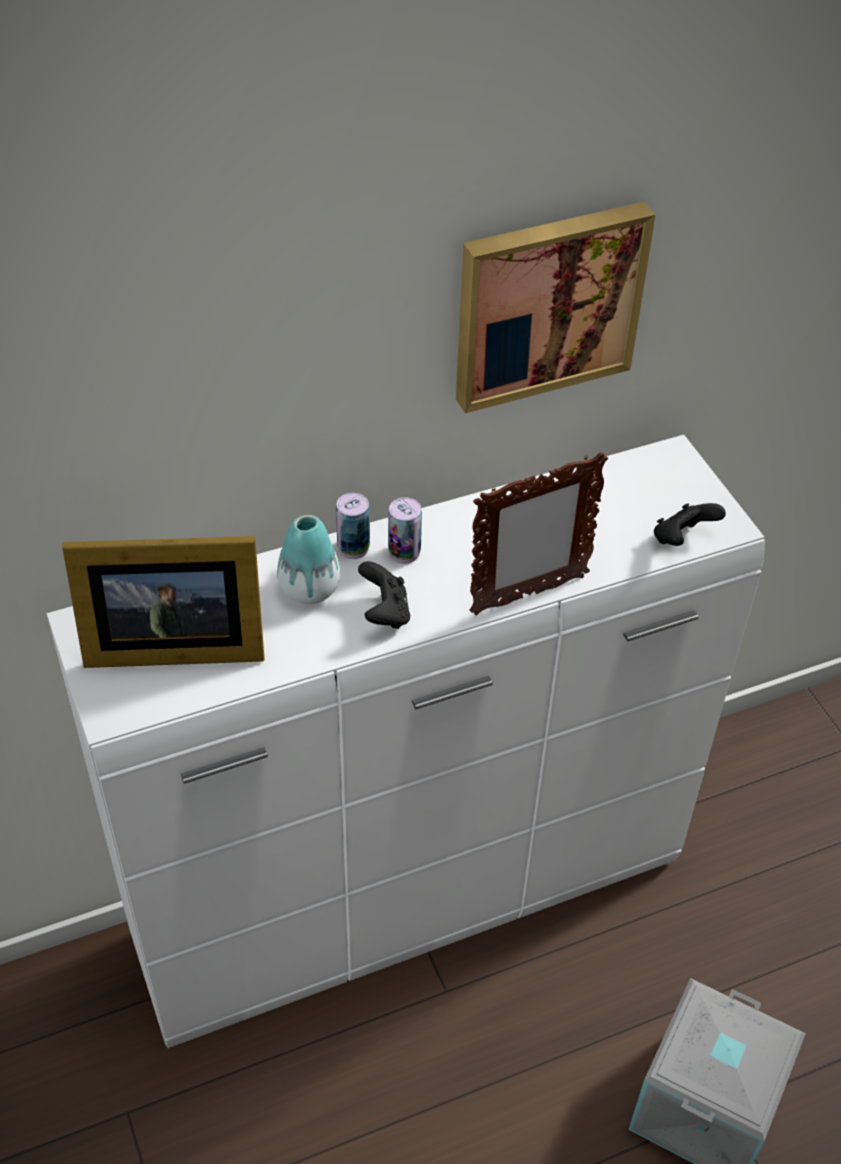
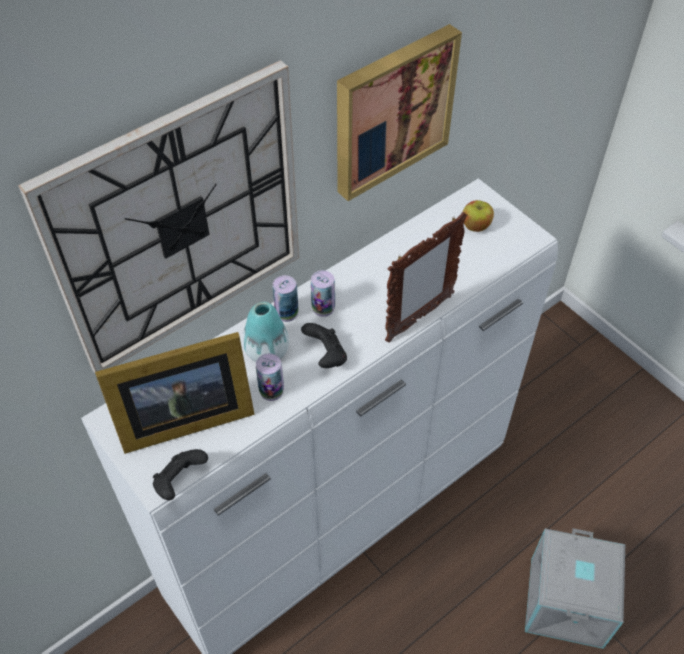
camera: 15 degrees left, 5 degrees up
(218, 384) = (180, 224): none -> wall clock
(297, 638) = (271, 391): none -> can
(654, 495) = (475, 226): none -> apple
(682, 539) = (505, 254): black game controller -> black game controller (180, 481)

